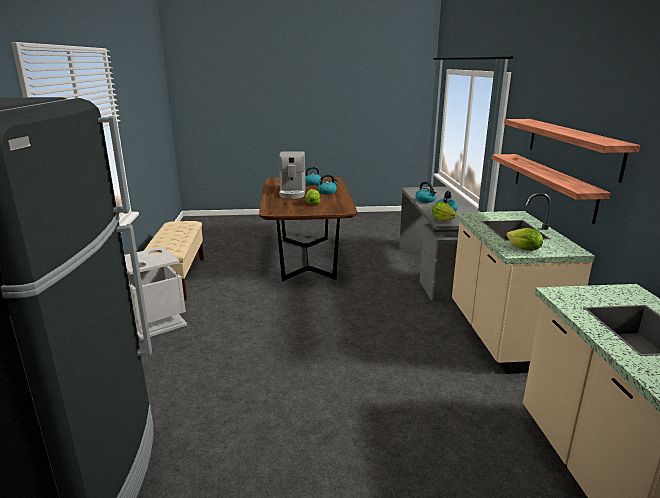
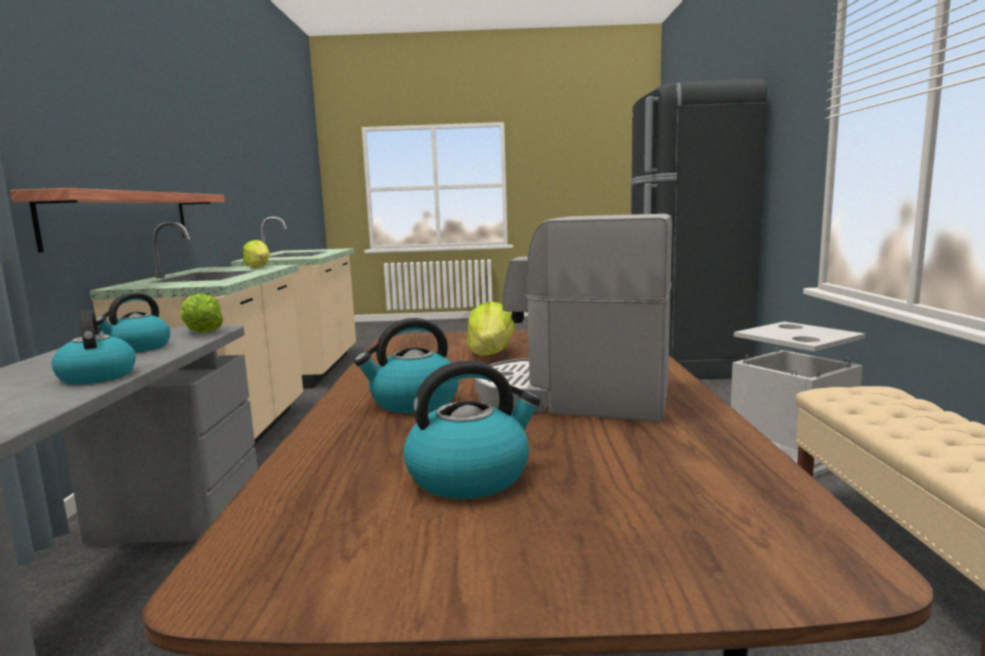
camera: 175 degrees left, 10 degrees down
(293, 193) = (573, 397): coffee machine -> coffee machine turned 75 degrees counterclockwise
(572, 146) = (131, 153): shelf -> none

